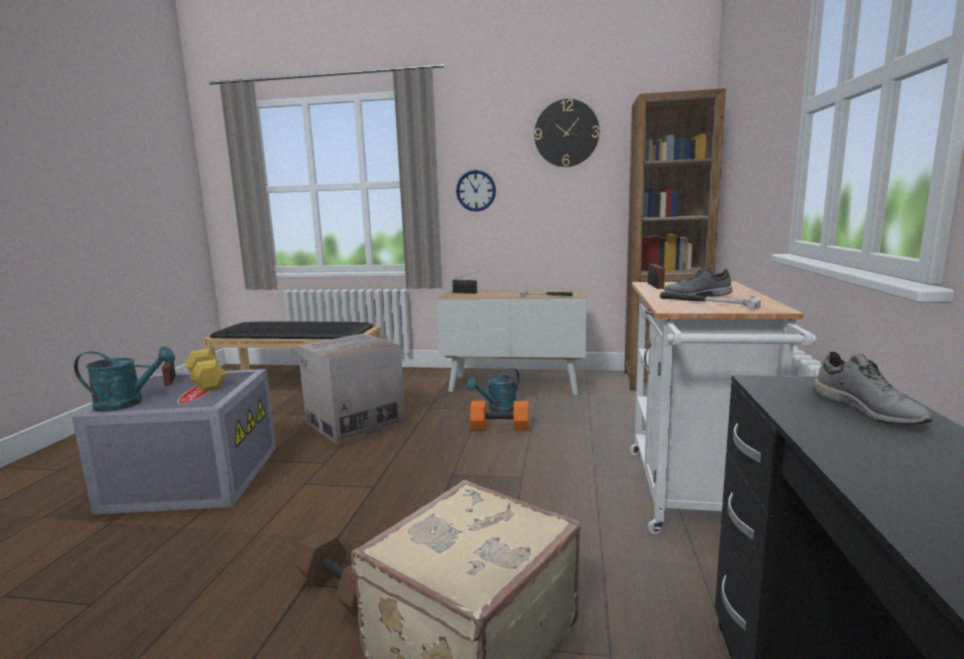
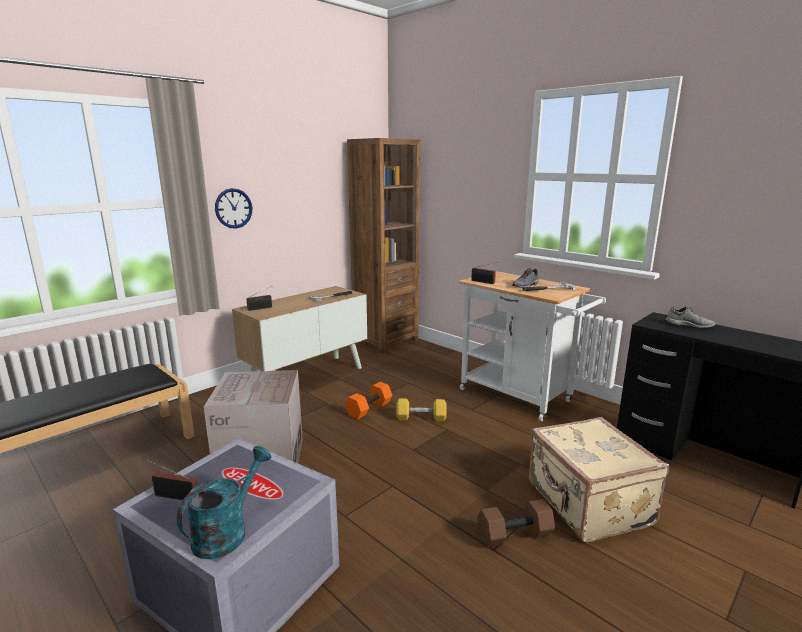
camera: 55 degrees left, 5 degrees up
(206, 381) = (226, 474): yellow dumbbell -> yellow dumbbell (421, 418)
(498, 409) = (339, 398): turquoise watering can -> none
(566, 133) = (303, 157): wall clock -> none

